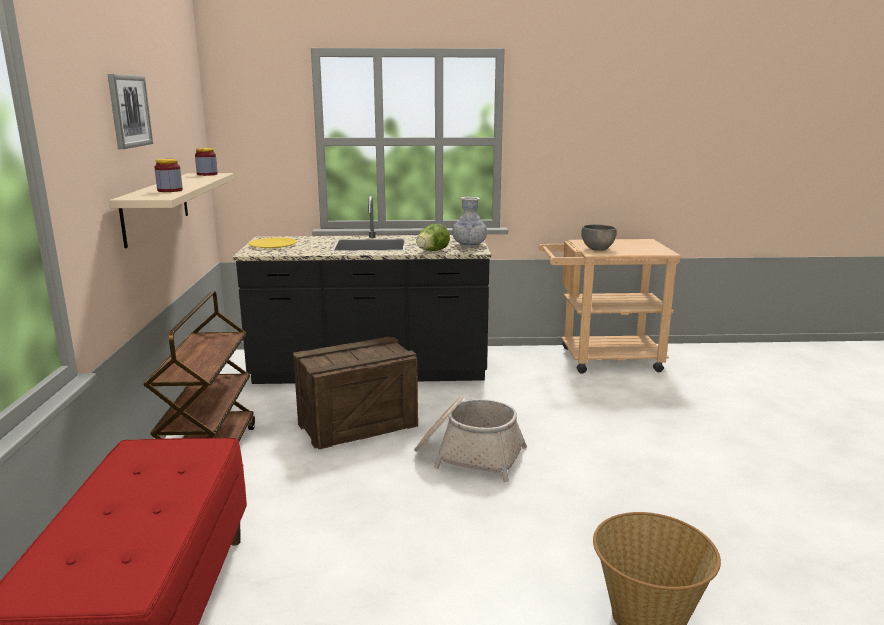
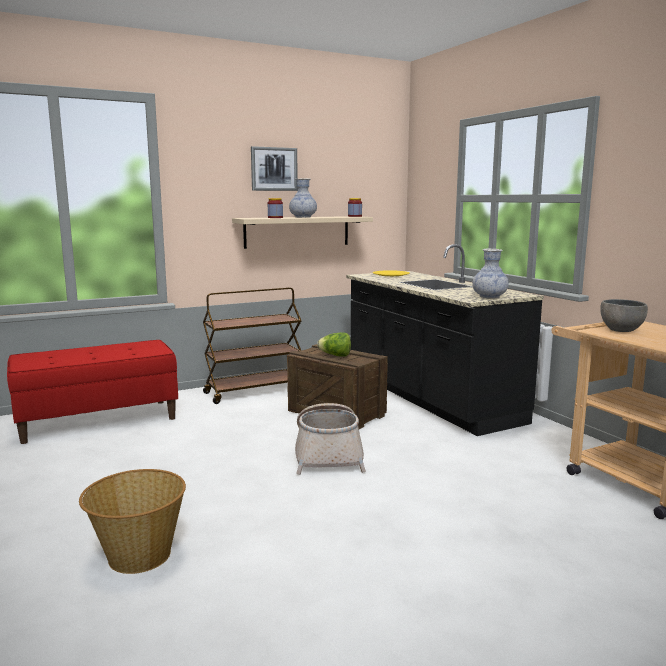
camera: 65 degrees right, 5 degrees down
(185, 184) = (303, 217): none -> vase
(432, 251) = (443, 293): lettuce -> lettuce (335, 355)

